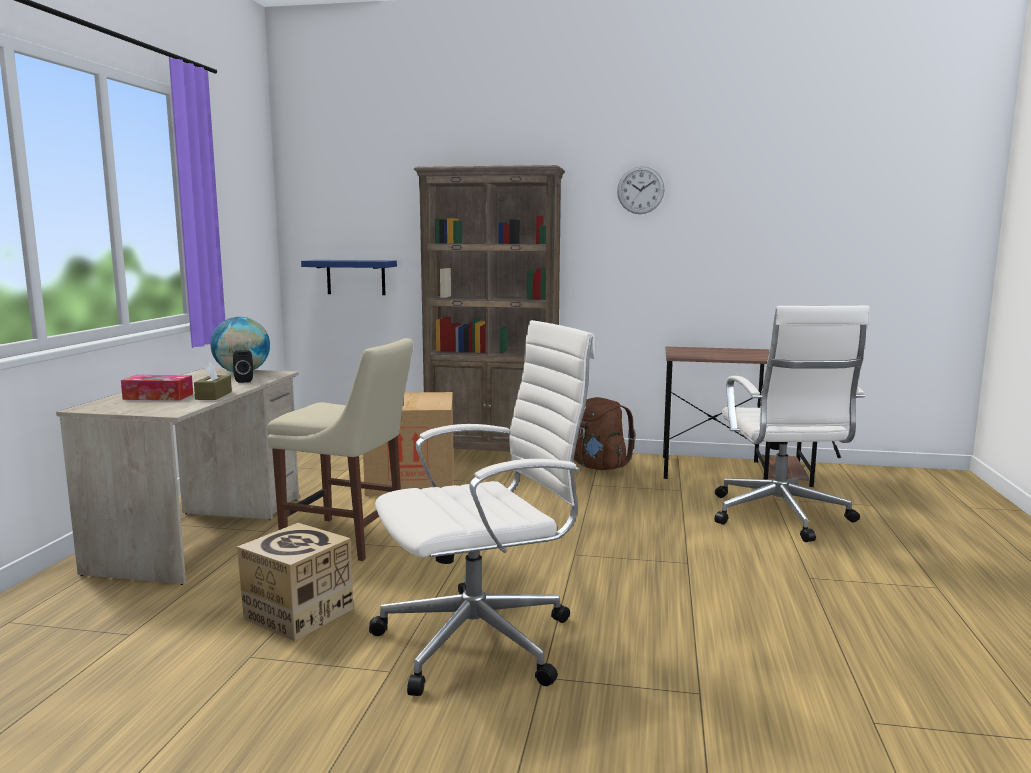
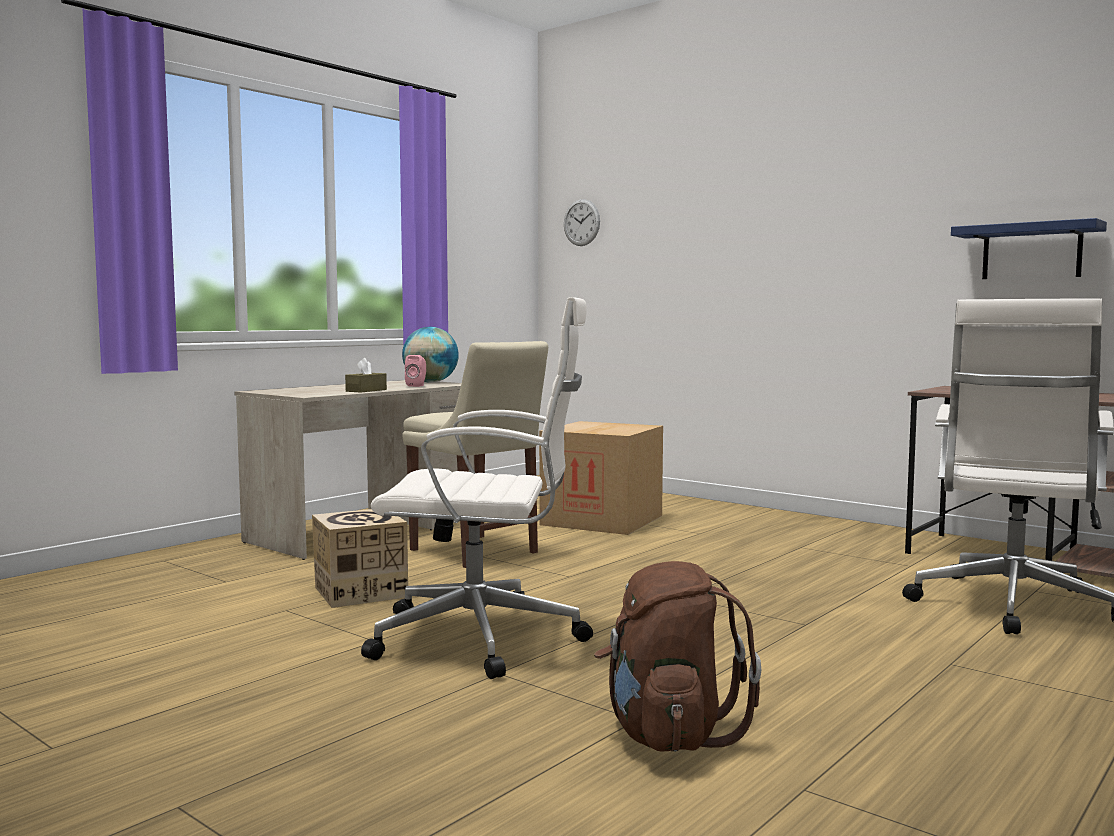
camera: 30 degrees right, 5 degrees down
(158, 396) = (324, 389): tissue box -> none
(244, 380) = (417, 386): black speaker -> pink speaker
(356, 277) = (605, 304): blue shelf -> blue shelf (1031, 252)
(492, 454) = (724, 509): brown bookcase -> none
(598, 467) = (834, 534): brown backpack -> brown backpack (668, 734)
(640, 190) = (915, 184): wall clock -> wall clock (581, 222)

